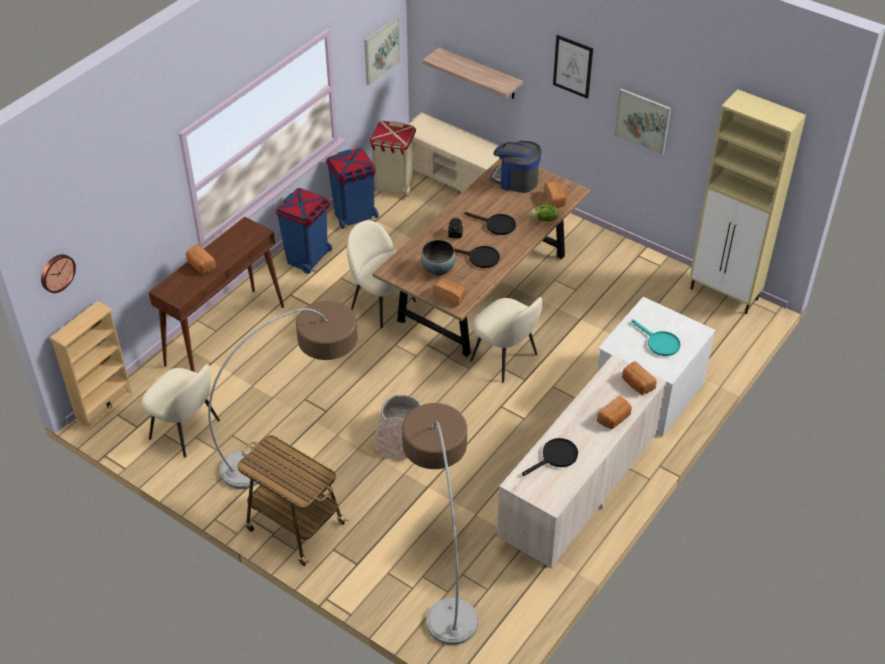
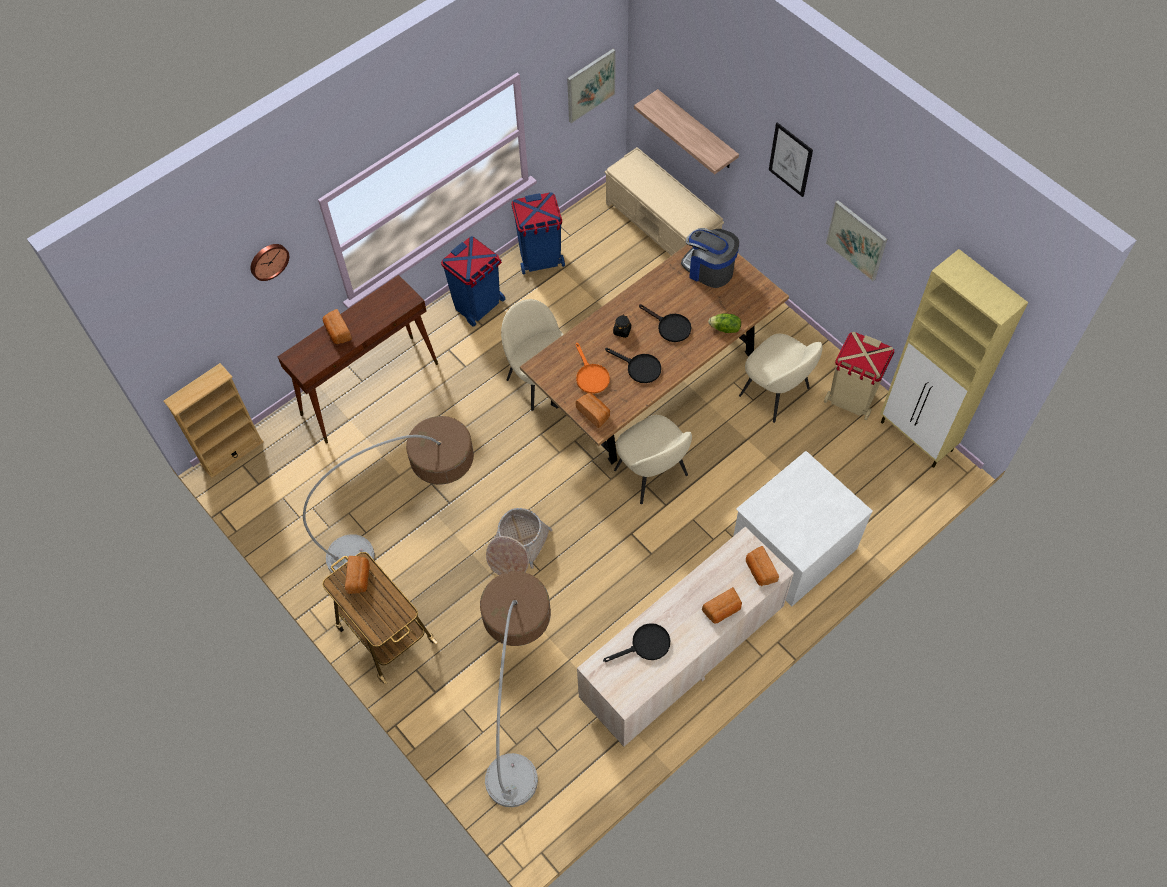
camera: 15 degrees right, 15 degrees up
(56, 272) = (168, 344): wall clock -> wall clock (268, 261)
(186, 430) = (305, 498): beige chair -> beige chair (776, 393)
(394, 187) = (593, 228): beige trash can -> beige trash can (851, 399)
(438, 270) = (590, 376): bowl -> orange frying pan
(555, 200) = (745, 304): bread -> bread (359, 578)
(659, 343) = (805, 516): turquoise frying pan -> none

